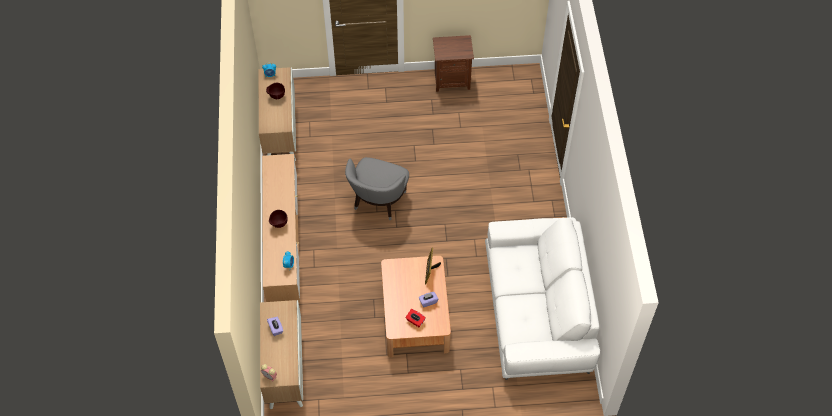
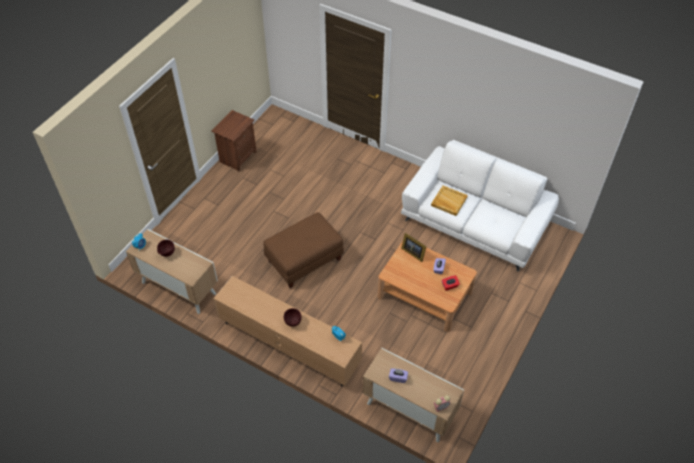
camera: 55 degrees left, 5 degrees down
(378, 201) = (304, 261): grey armchair -> brown ottoman
(516, 266) = (448, 201): none -> beige tray

